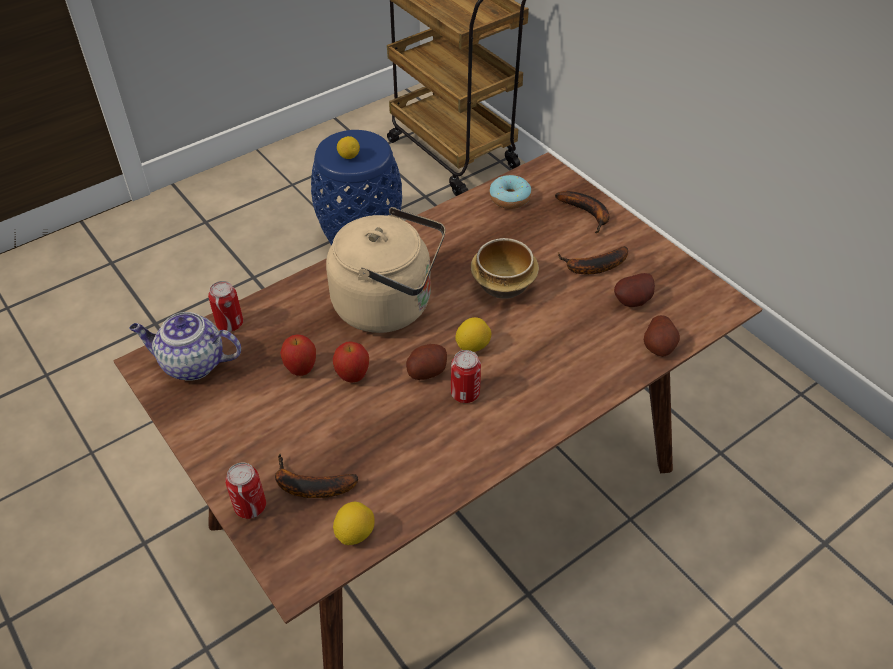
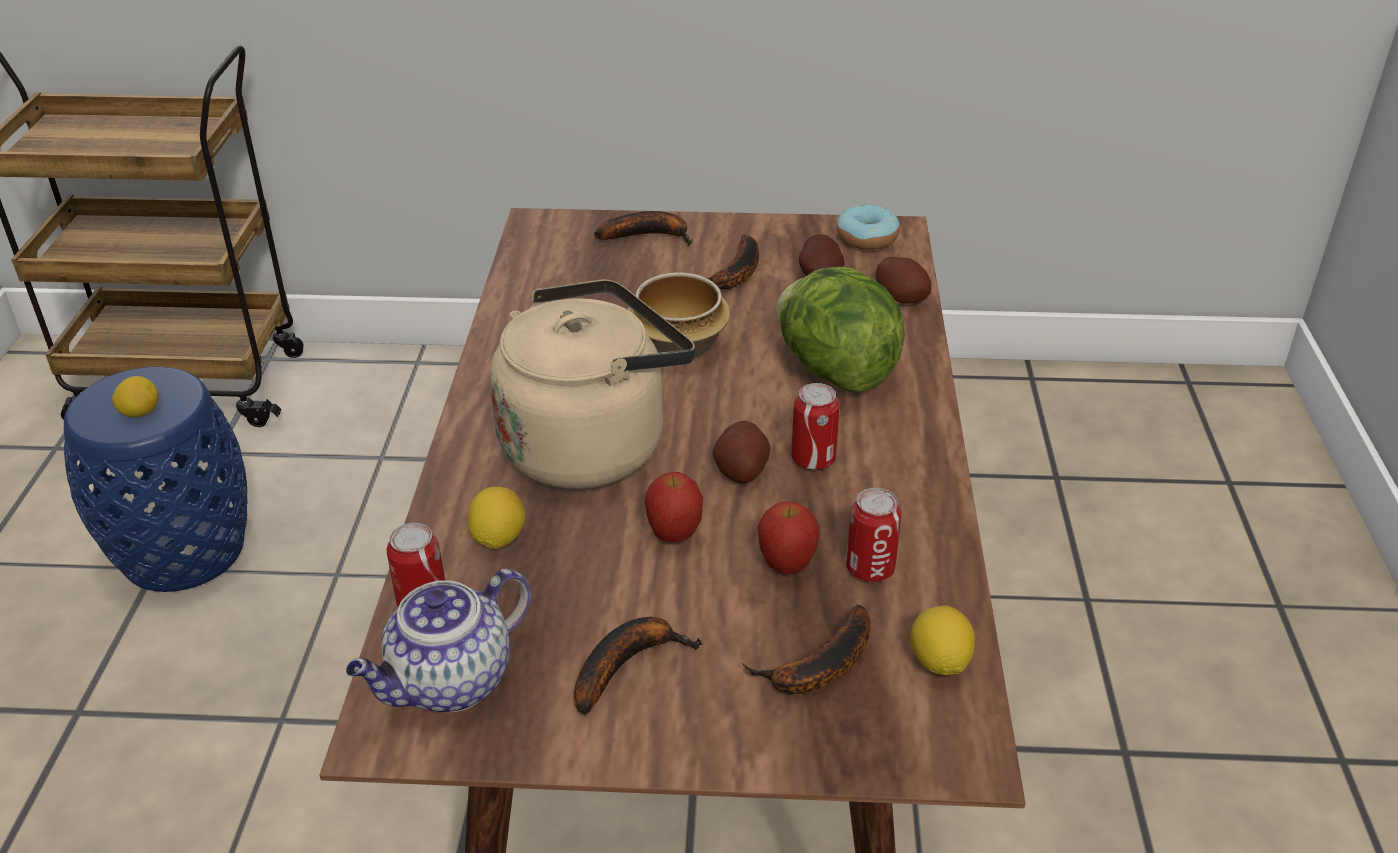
camera: 50 degrees left, 10 degrees down
(250, 506) = (794, 745): can -> can (870, 568)
(252, 414) = (627, 664): none -> banana
(301, 369) = (603, 576): apple -> apple (786, 566)
(472, 346) = (745, 415): lemon -> lemon (498, 538)
(509, 198) = (545, 269): donut -> donut (867, 238)
(551, 358) = (834, 371): none -> lettuce

